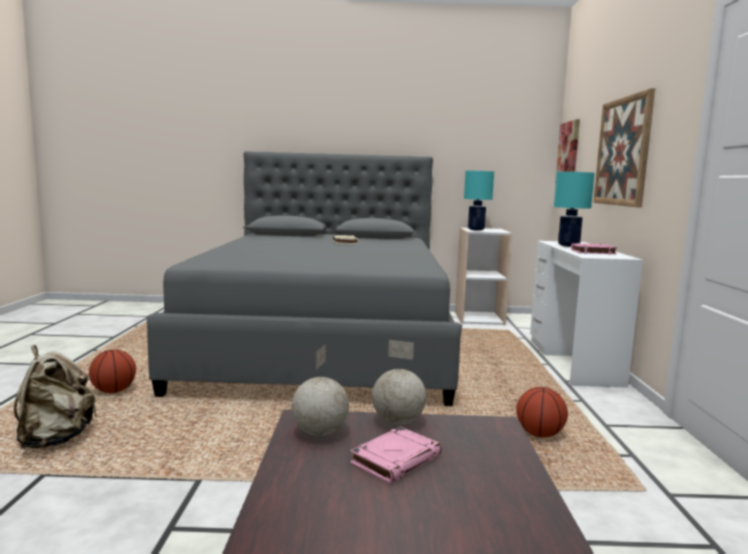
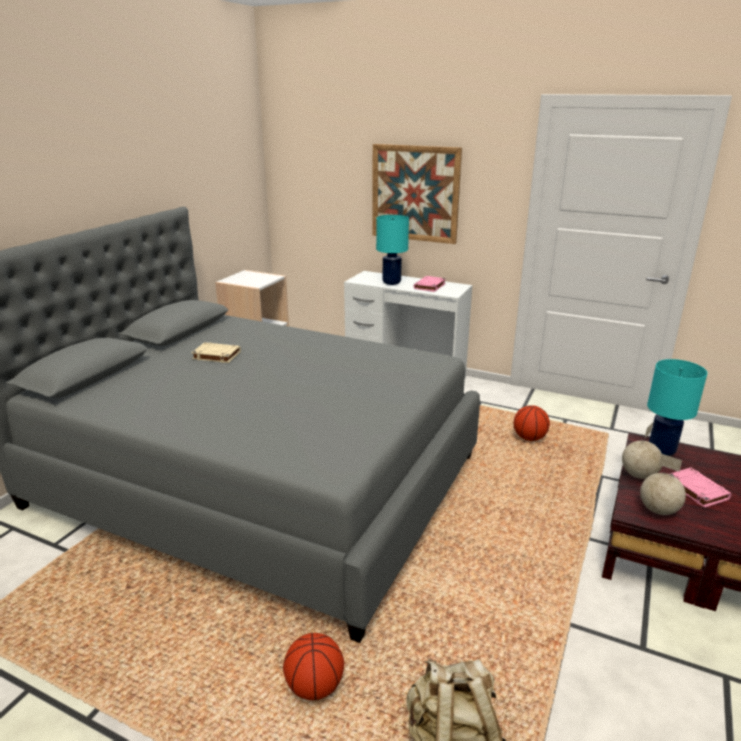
camera: 65 degrees left, 15 degrees up
(476, 230) = (251, 282): turquoise table lamp -> turquoise table lamp (661, 451)
(568, 152) = (295, 179): picture -> none

